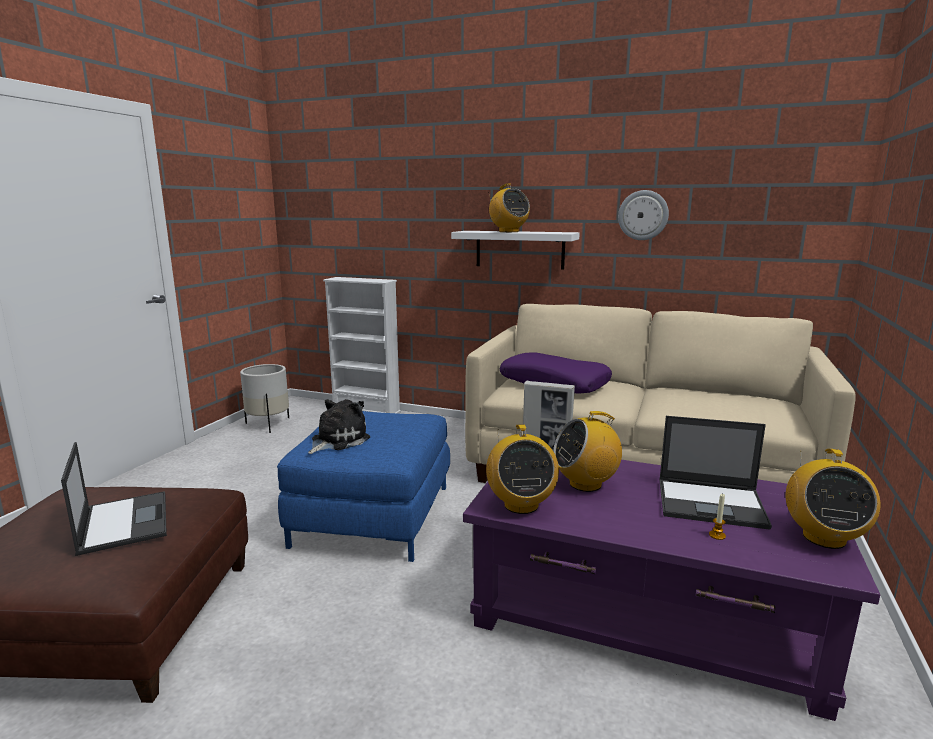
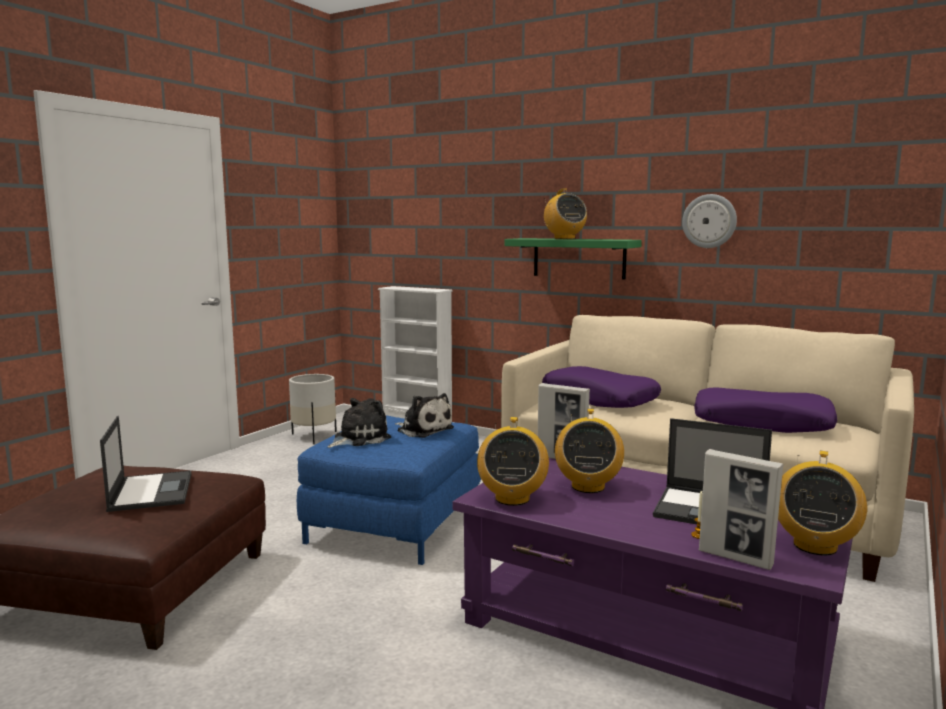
camera: 10 degrees right, 5 degrees down
(398, 425) = (423, 430): none -> plush toy
(519, 249) = (579, 258): white shelf -> green shelf
(585, 484) = (587, 486): radio -> radio turned 75 degrees counterclockwise
(707, 402) = (762, 423): none -> purple pillow
(764, 561) = (735, 558): none -> picture frame

